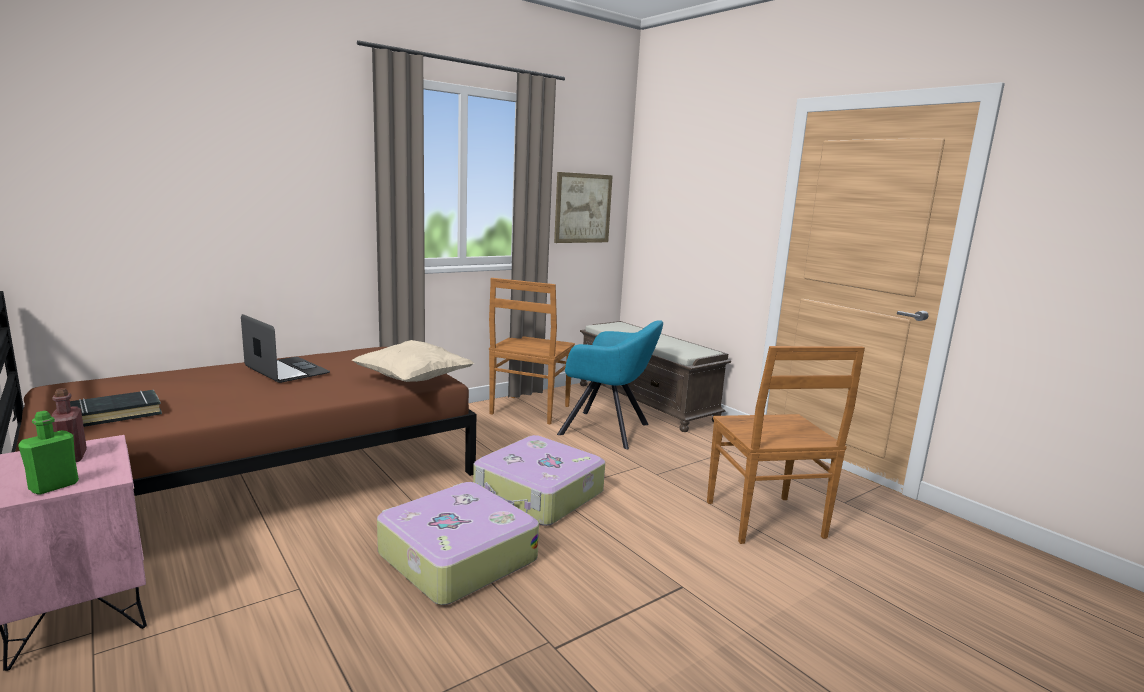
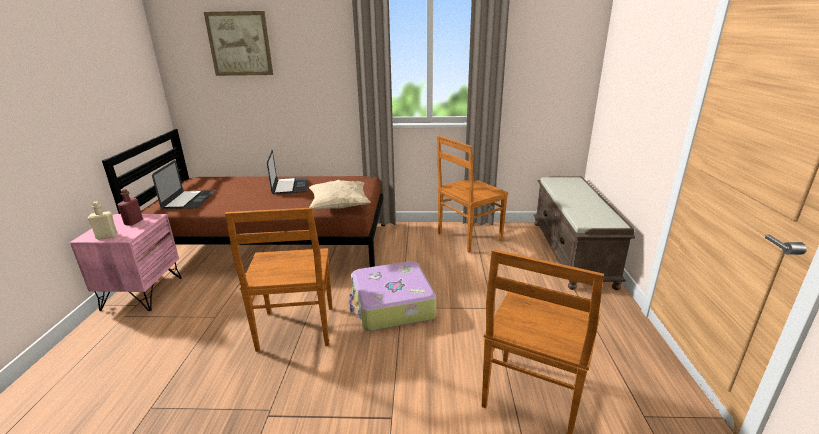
camera: 40 degrees right, 10 degrees up
(54, 486) = (107, 236): green bottle -> beige bottle
(116, 414) = (189, 200): black book -> laptop
(455, 557) = (296, 330): suitcase -> brown chair
(583, 208) = (546, 76): picture -> picture (239, 44)
(608, 430) = (506, 269): turquoise armchair -> none

